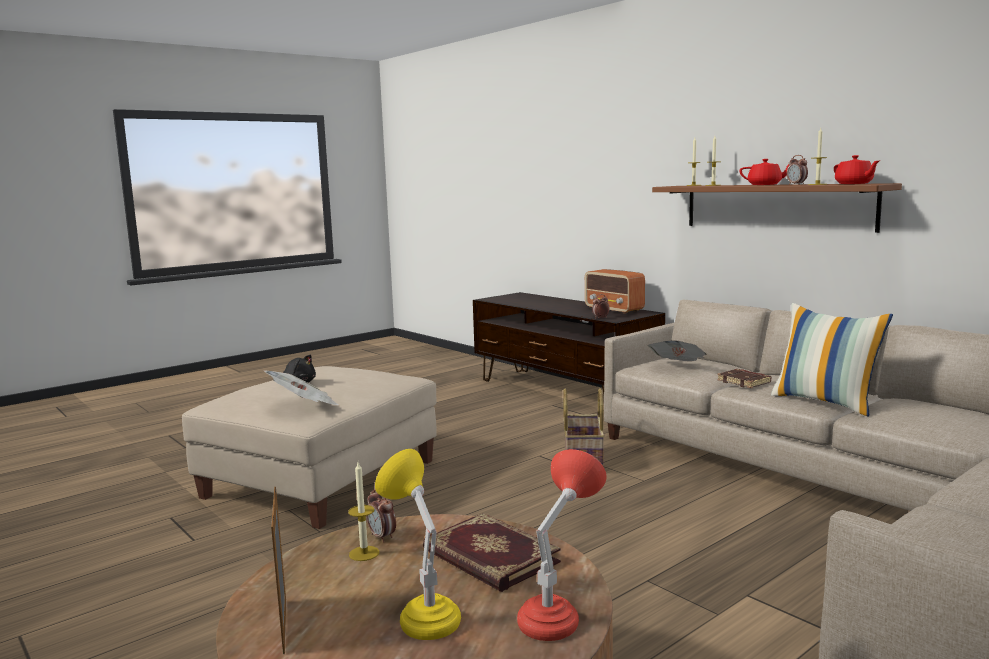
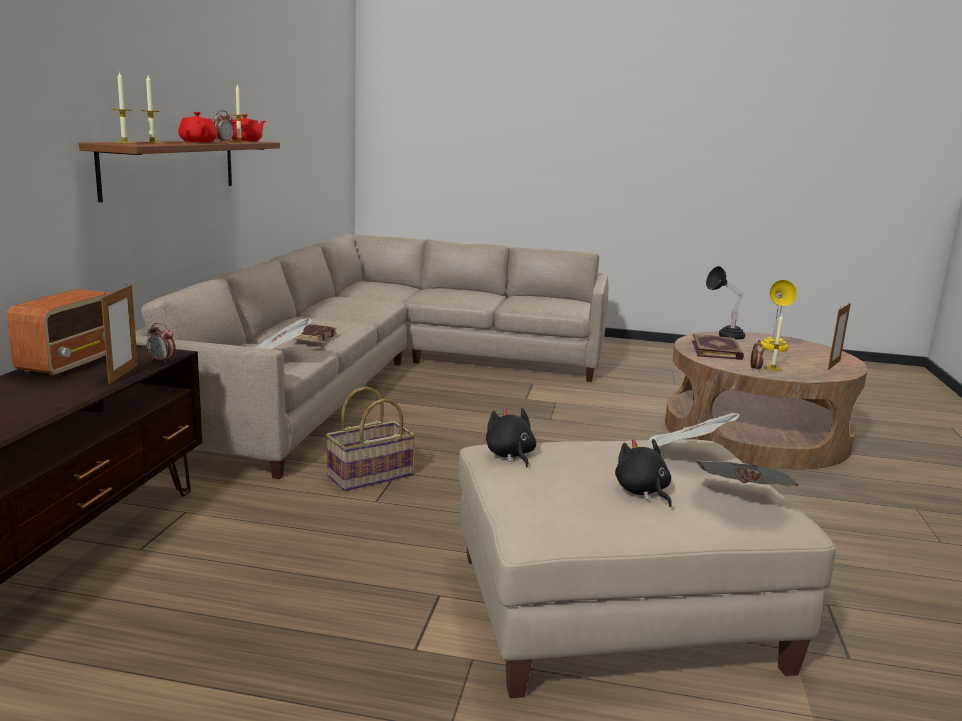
camera: 130 degrees left, 5 degrees up
(244, 399) = (741, 499): none -> newspaper
(392, 377) = (510, 455): none -> black plush toy
(558, 615) = (723, 336): red table lamp -> black table lamp
(581, 314) = (123, 374): none -> picture frame
(826, 402) = (344, 321): pillow -> none

